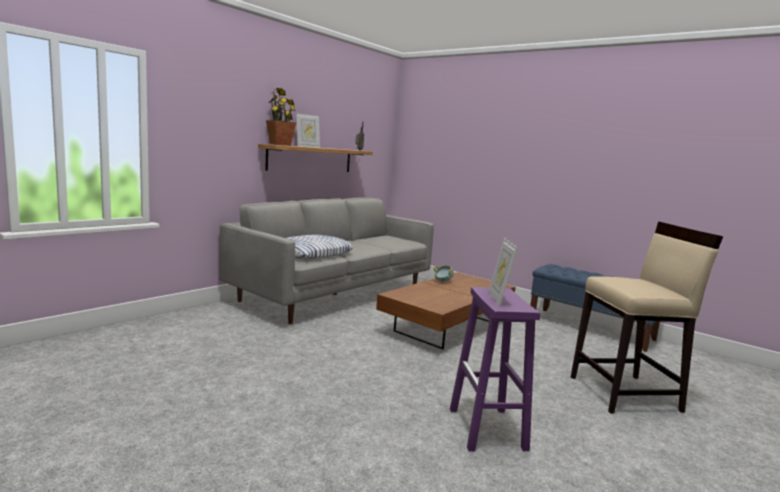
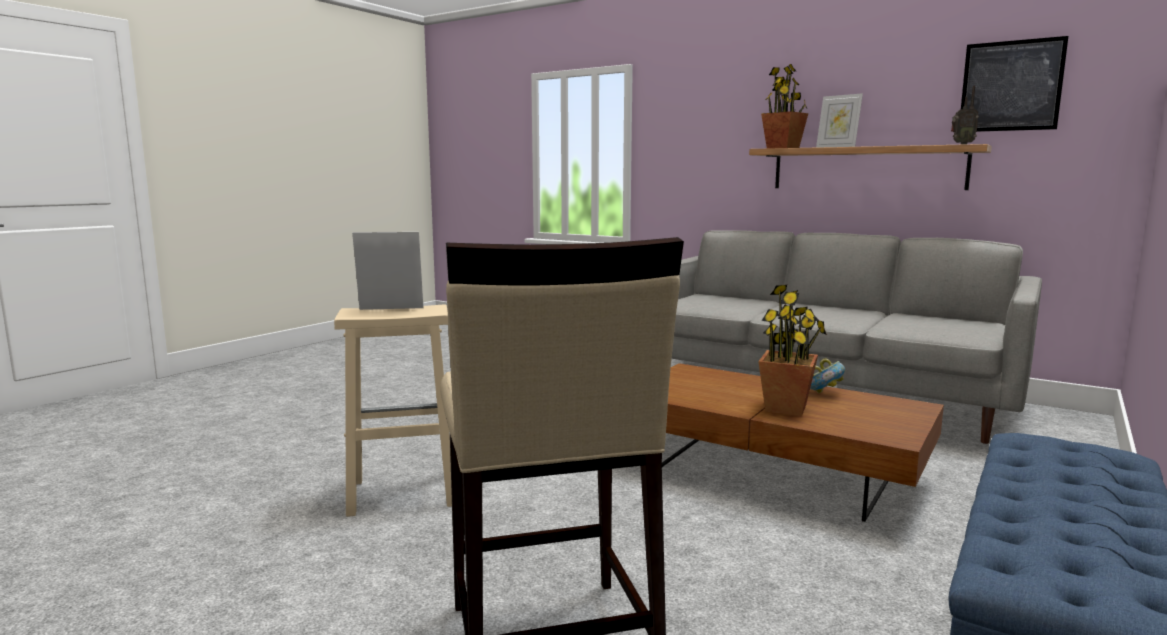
camera: 85 degrees right, 0 degrees up
(312, 253) = (733, 304): pillow -> none
(360, 122) = (1011, 86): none -> picture
(466, 291) = (786, 408): none -> potted plant
(487, 429) = (400, 493): purple stool -> beige stool

